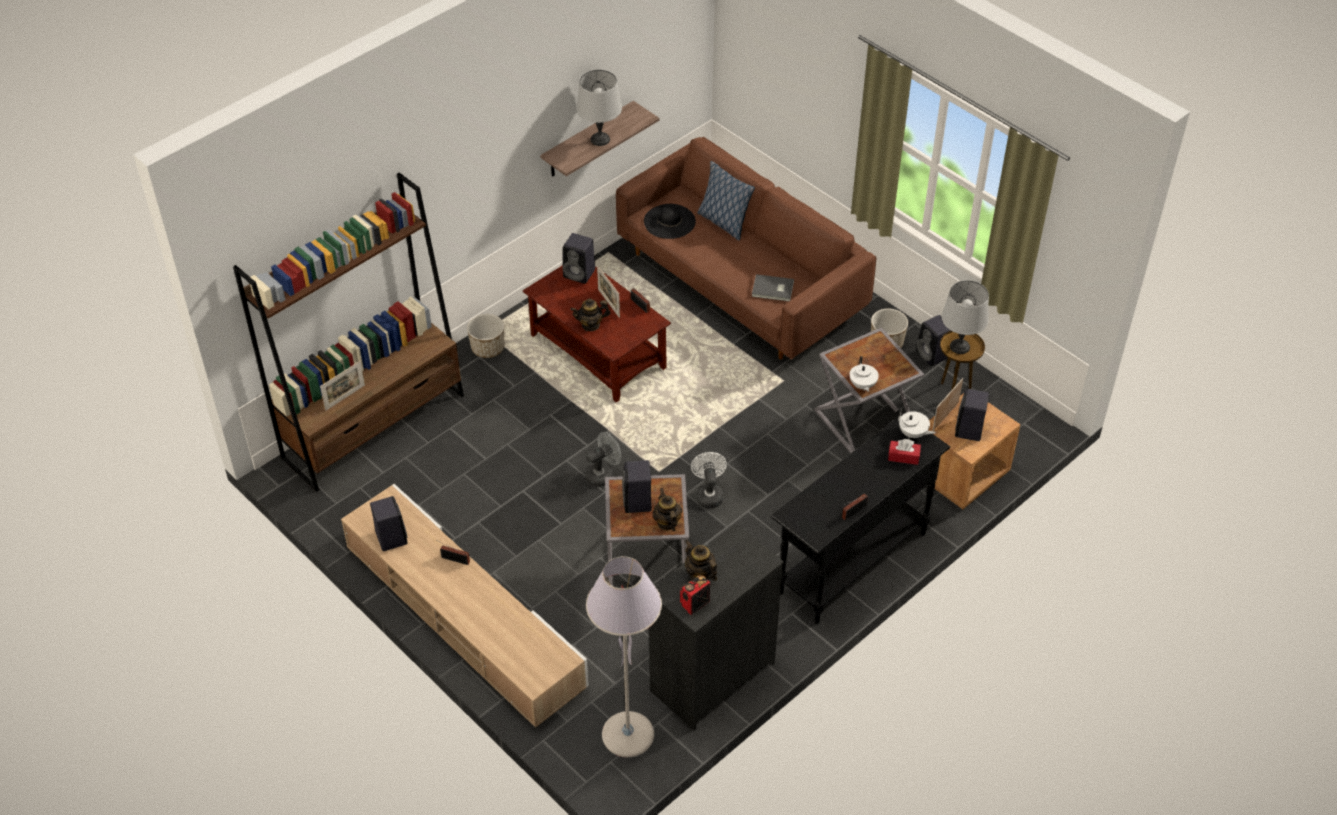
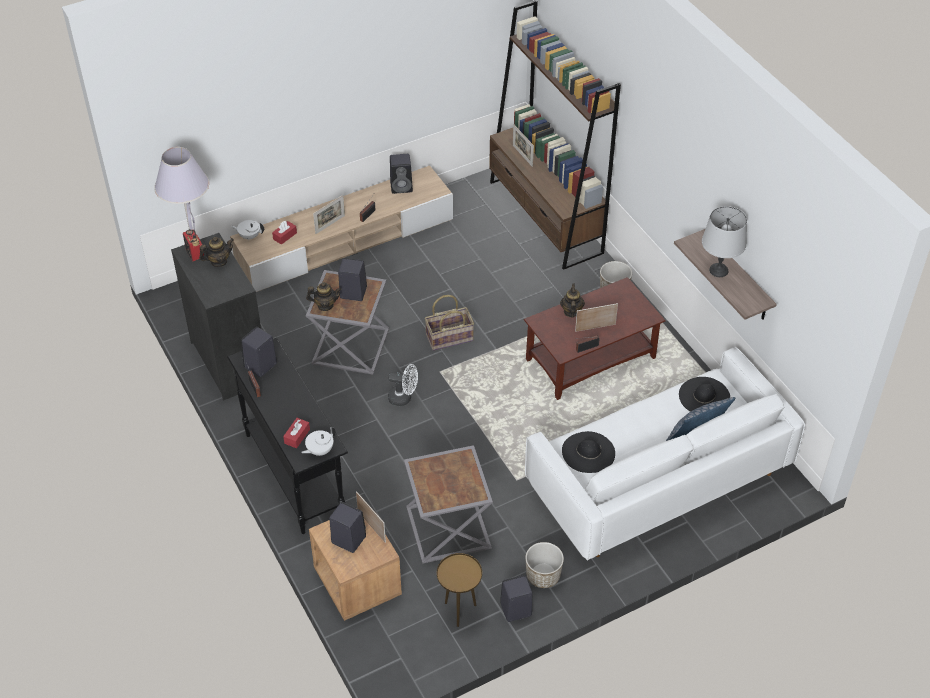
camera: 105 degrees right, 0 degrees up
(483, 594) = (330, 224): none -> picture frame
(517, 637) = (285, 236): none -> red tissue box
(580, 274) = (638, 316): black speaker -> black speaker (260, 366)
(603, 474) = (449, 337): grey fan -> basket
(740, 282) = (657, 479): brown sofa -> white sofa
(773, 290) = (588, 452): grey book -> black hat
(862, 385) = (422, 465): white teapot -> white teapot (249, 236)
(960, 346) = (459, 571): grey table lamp -> none

